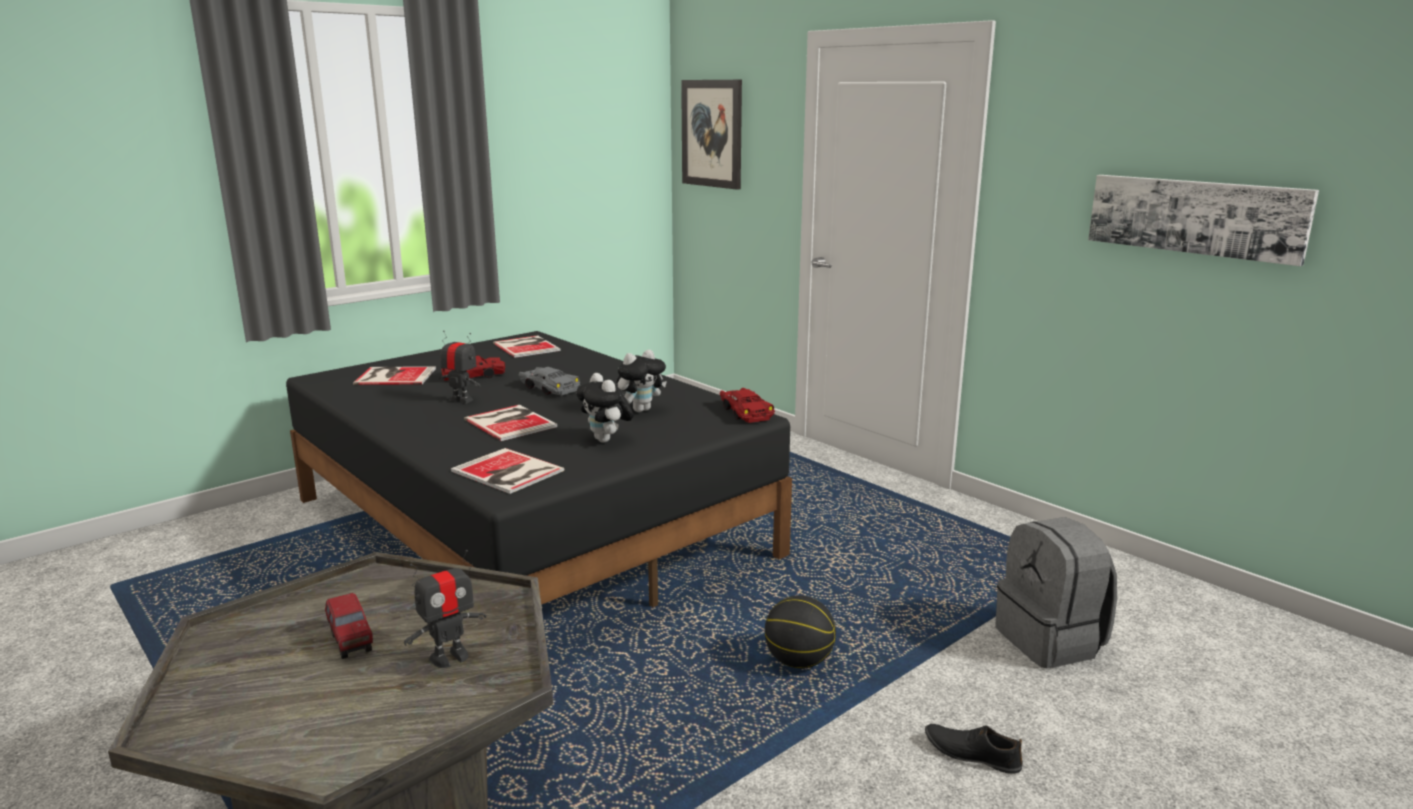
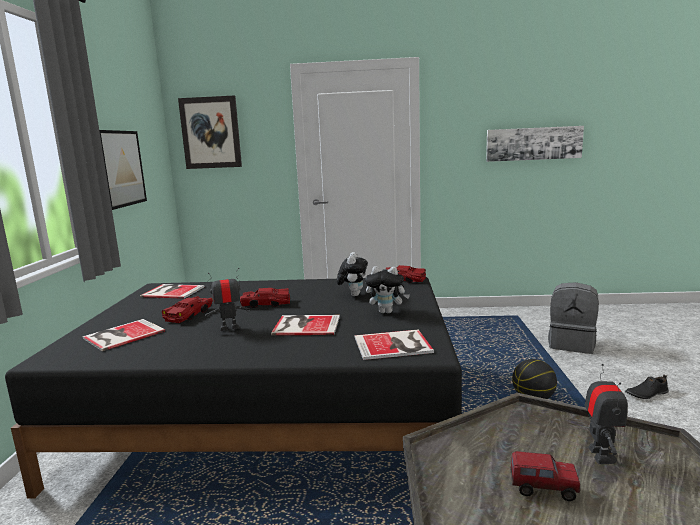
camera: 45 degrees left, 5 degrees down
(548, 388) = (266, 304): grey toy car -> red toy car
(549, 181) = (121, 168): none -> picture

